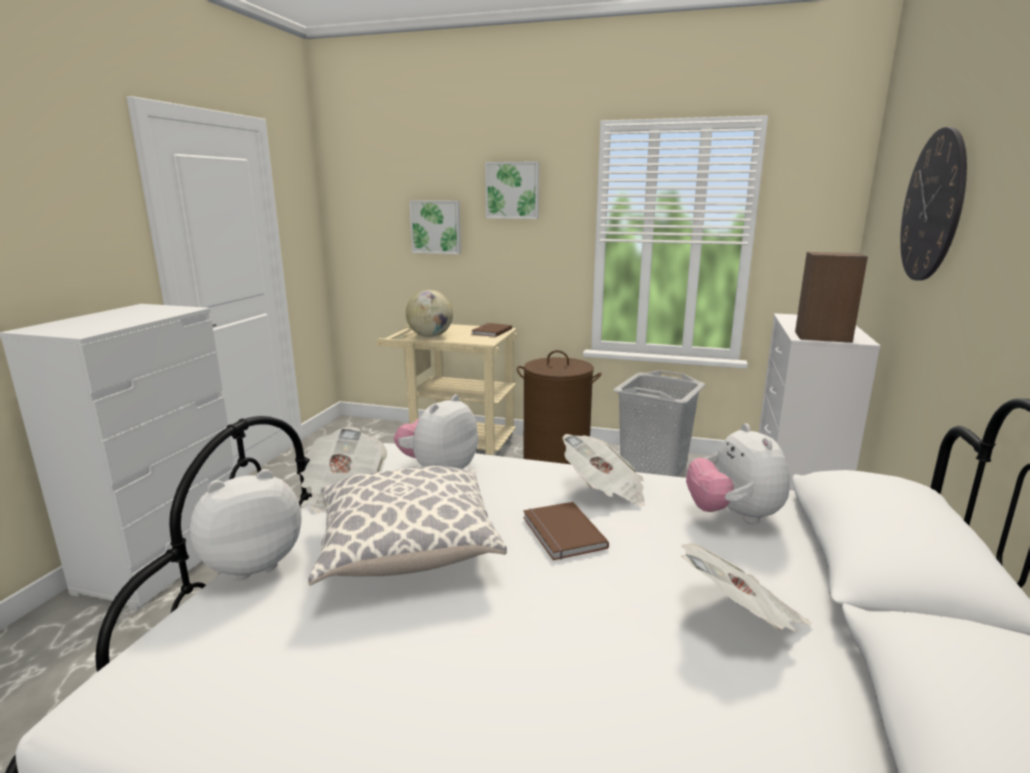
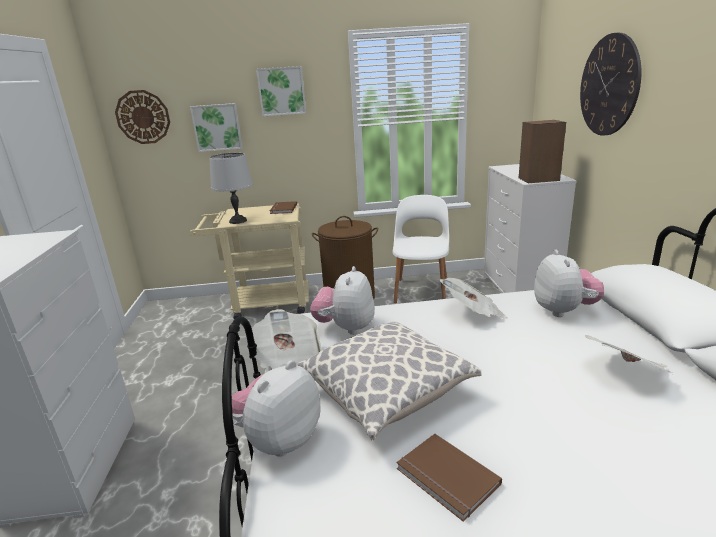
camera: 20 degrees left, 5 degrees up
(362, 208) = (143, 117): none -> wall clock
(430, 336) = (238, 221): globe -> grey table lamp
(561, 533) = (476, 351): brown book -> brown book (446, 478)
(654, 469) = (421, 290): grey laundry basket -> white chair
(733, 516) = (563, 311): plush toy -> plush toy turned 150 degrees counterclockwise

